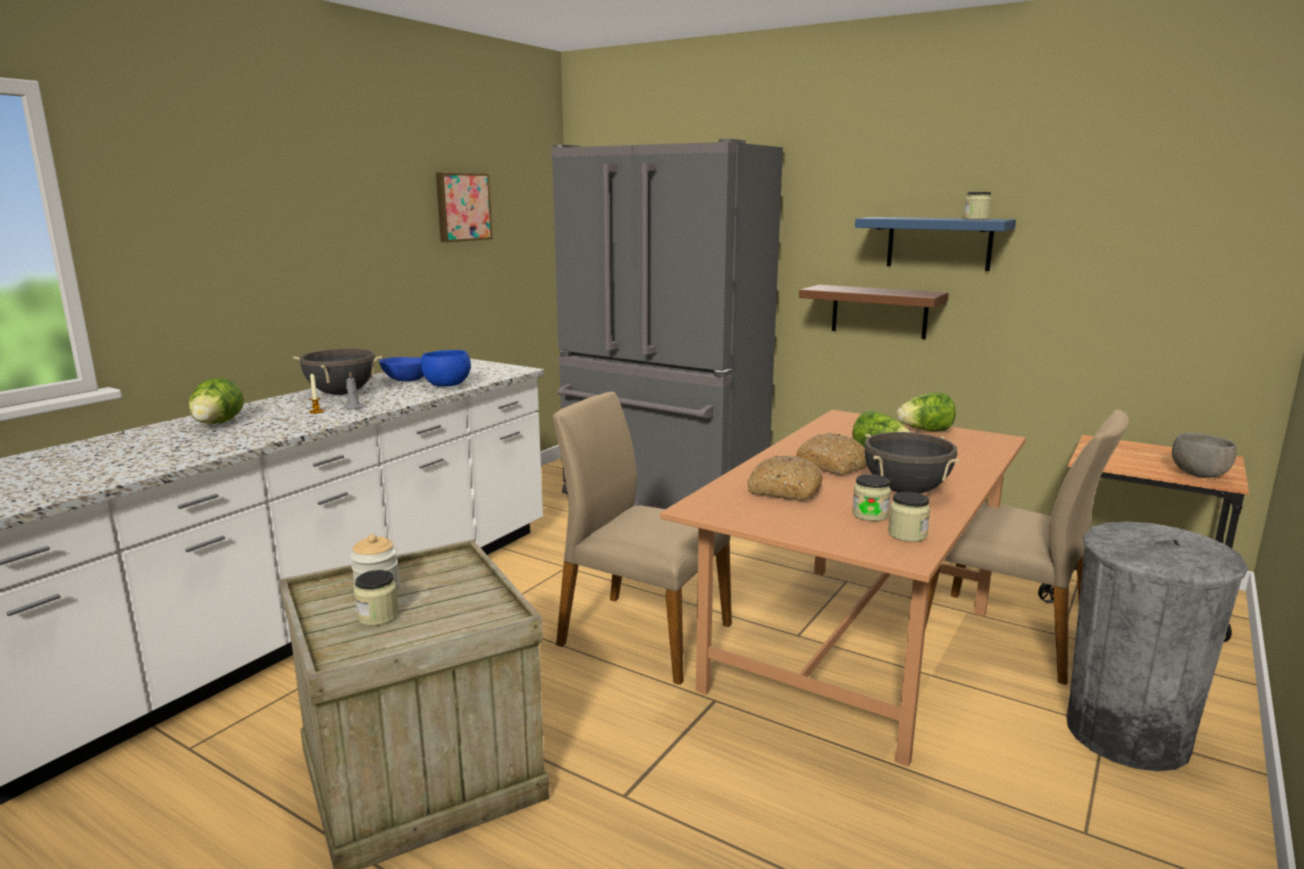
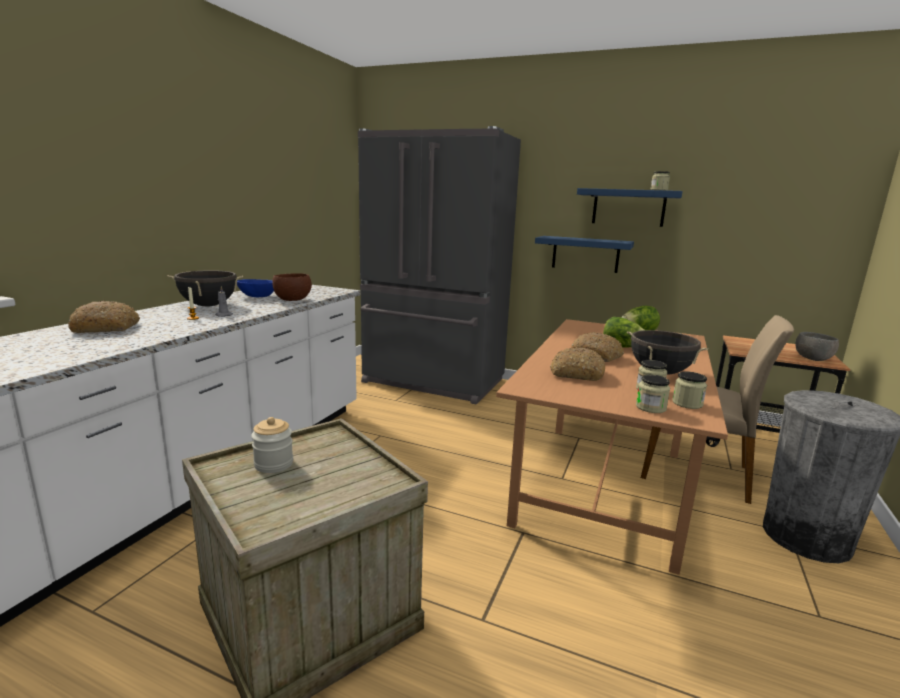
camera: 10 degrees left, 0 degrees up
(217, 424) = (107, 328): lettuce -> bread
(378, 616) = (283, 489): jar -> jar (650, 407)
(448, 385) = (293, 300): blue bowl -> brown bowl
(462, 207) = (289, 171): picture -> none
(642, 635) = (452, 484): beige chair -> none
(879, 311) = (585, 254): brown shelf -> blue shelf

